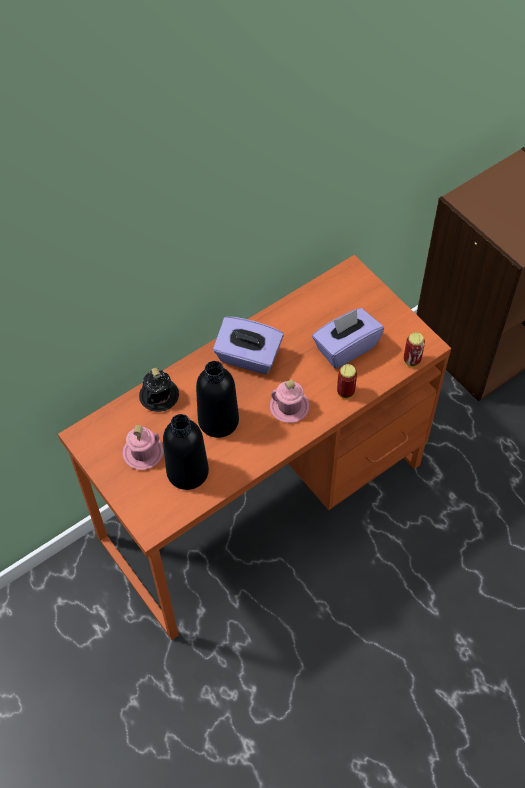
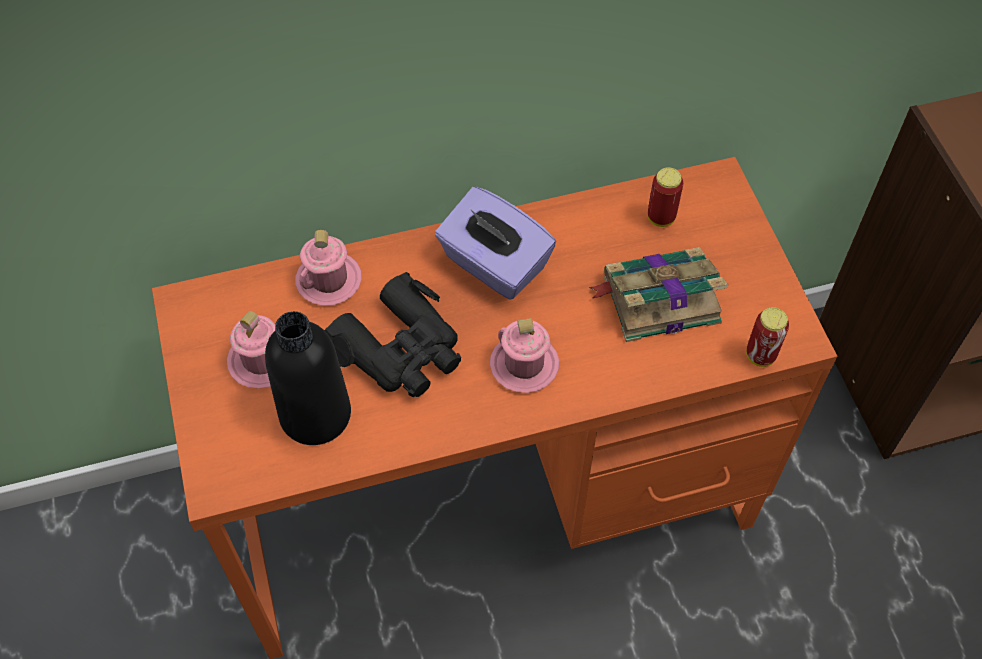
camera: 20 degrees right, 0 degrees up
(159, 396) = (329, 280): black mug -> pink mug
(218, 421) = (401, 349): black bottle -> black binoculars
(345, 348) = (658, 299): purple tissue box -> book
(345, 392) = (627, 371): can -> can (661, 217)

